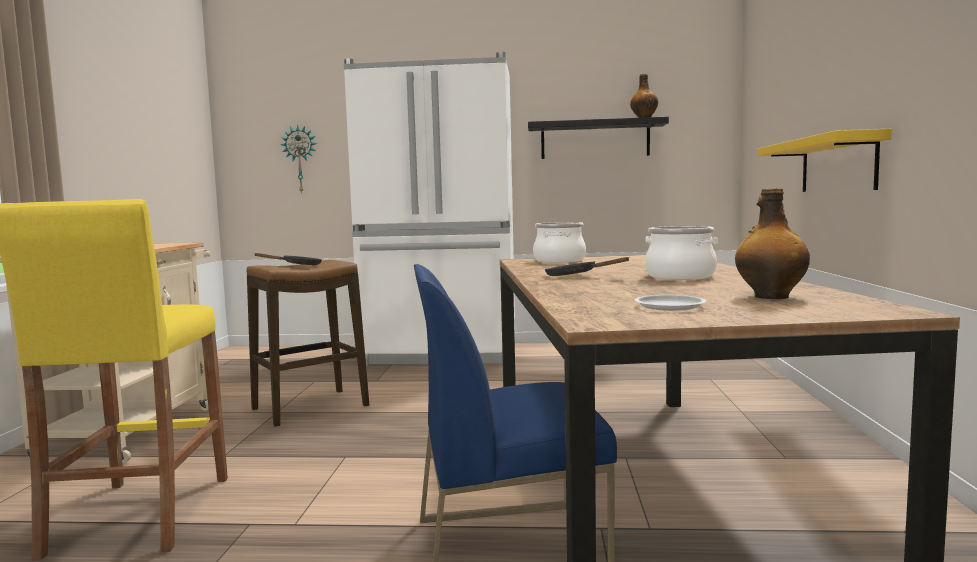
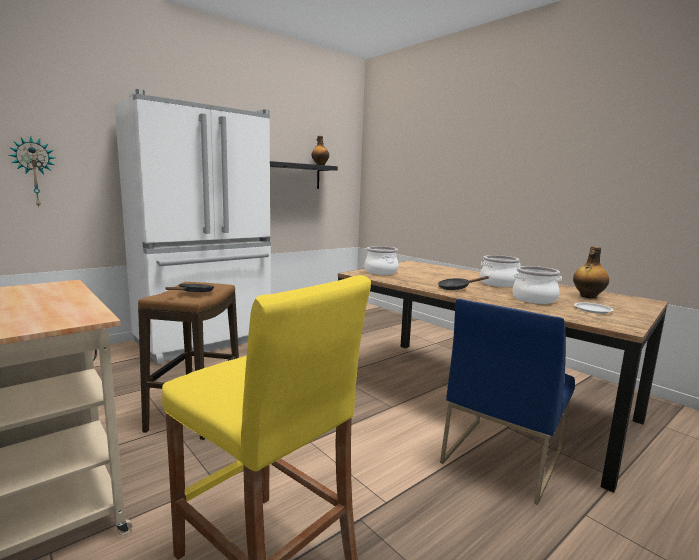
camera: 45 degrees left, 5 degrees up
(635, 291) = (534, 299): none -> cooking pot
(837, 165) = (470, 212): yellow shelf -> none

